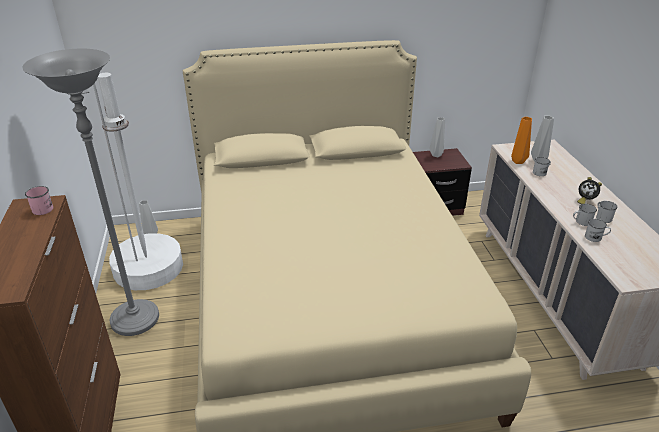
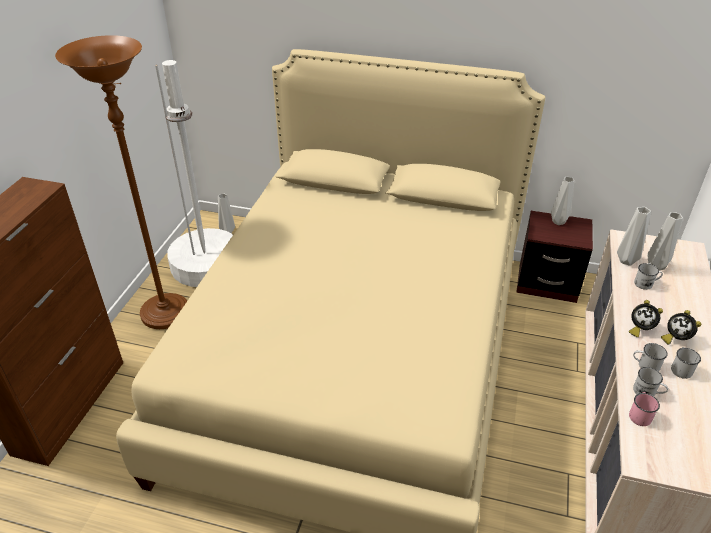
camera: 25 degrees right, 5 degrees up
(43, 208) = (37, 192): pink mug -> pink mug (640, 414)
(135, 319) = (165, 313): grey floor lamp -> brown floor lamp
(518, 161) = (627, 260): orange vase -> grey vase
(559, 201) = (639, 329): none -> alarm clock

